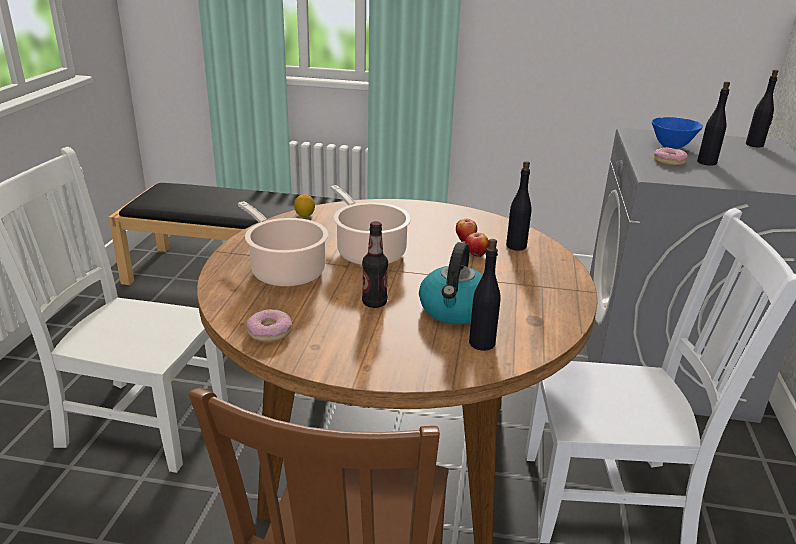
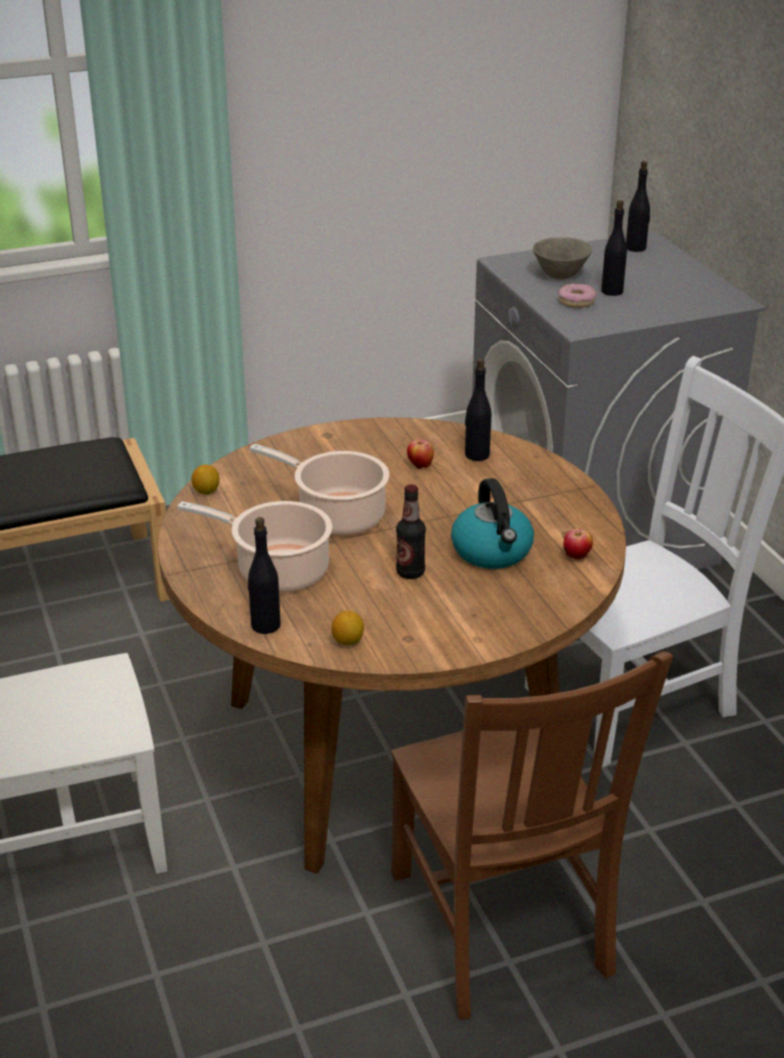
camera: 30 degrees left, 5 degrees up
(270, 332) = (348, 641): donut -> lemon
(475, 255) = (449, 481): apple -> apple (576, 557)
(481, 343) = (549, 576): black bottle -> black bottle (265, 625)
(671, 147) = (560, 276): blue bowl -> grey bowl

